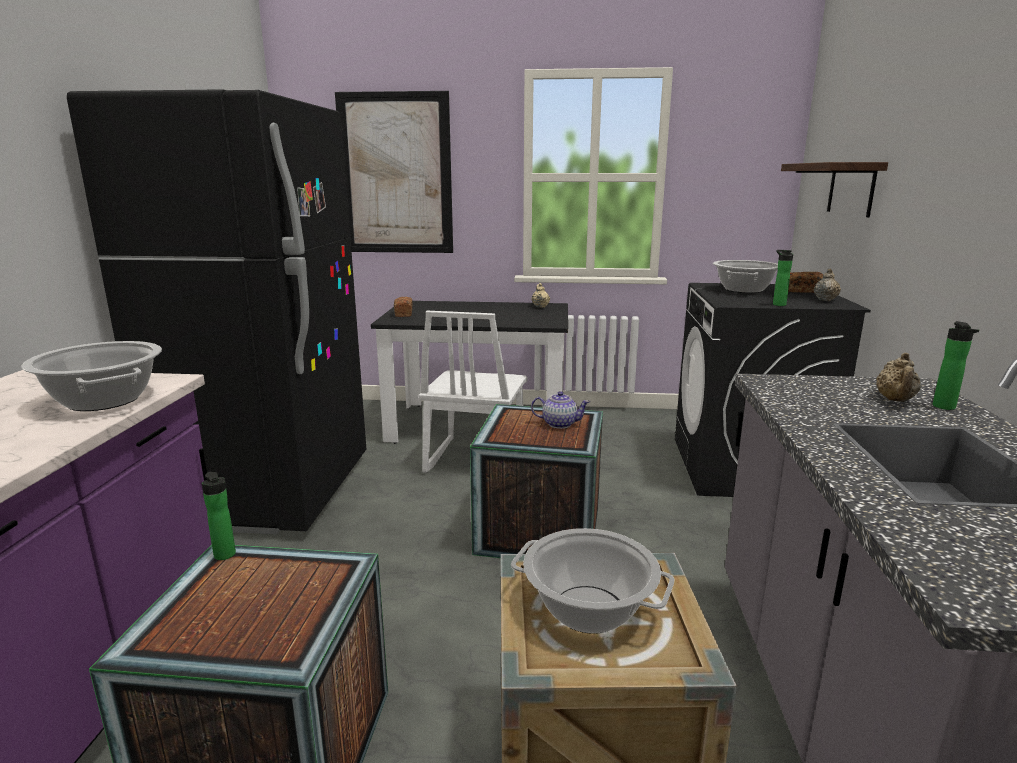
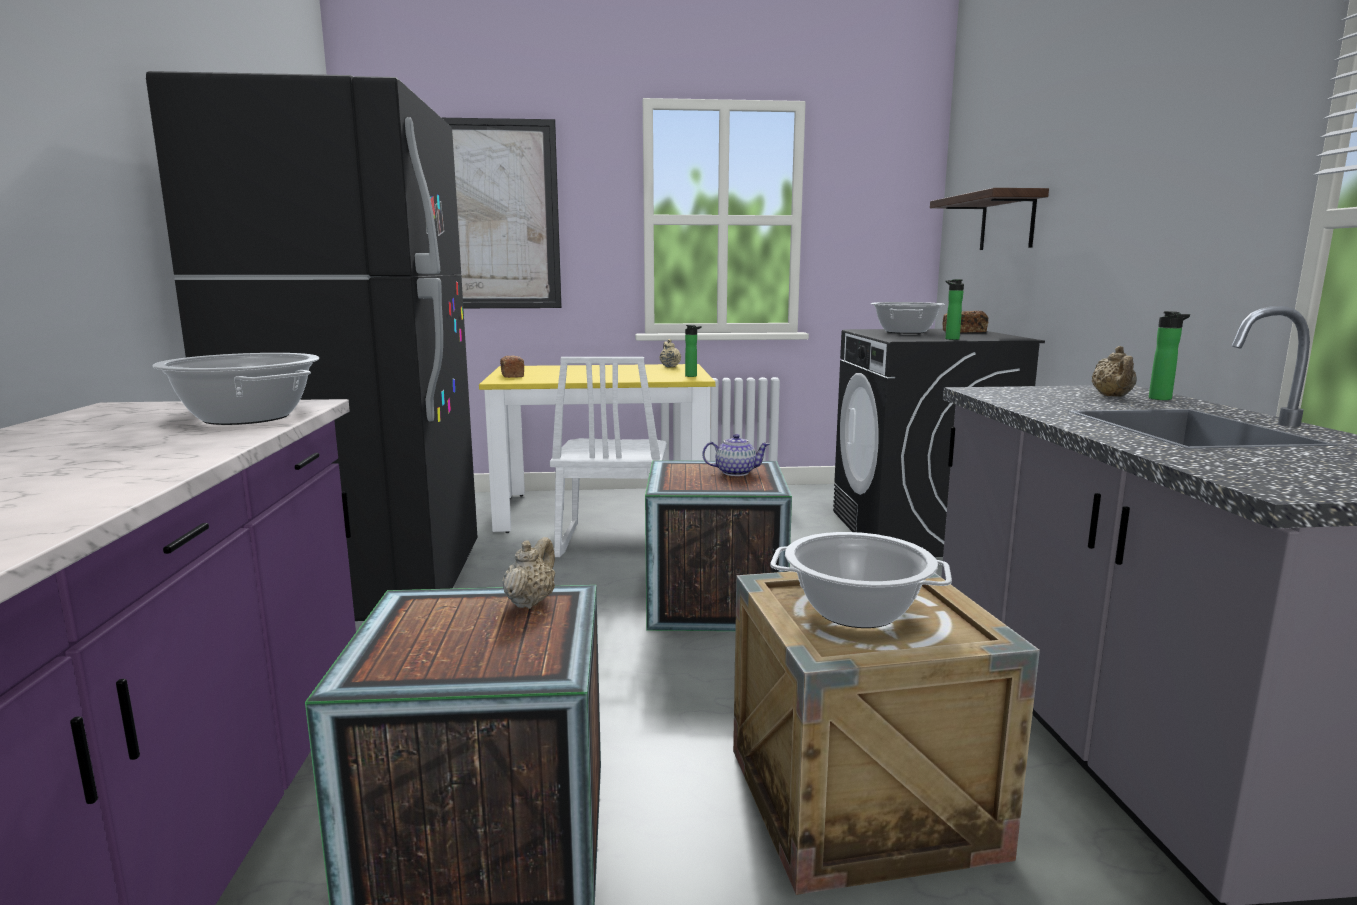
camera: 10 degrees left, 5 degrees down
(226, 556) = (412, 599): bottle -> bottle (692, 376)
(478, 425) = (602, 510): black dining table -> yellow dining table
(825, 300) = (994, 336): beige teapot -> beige teapot (530, 602)

